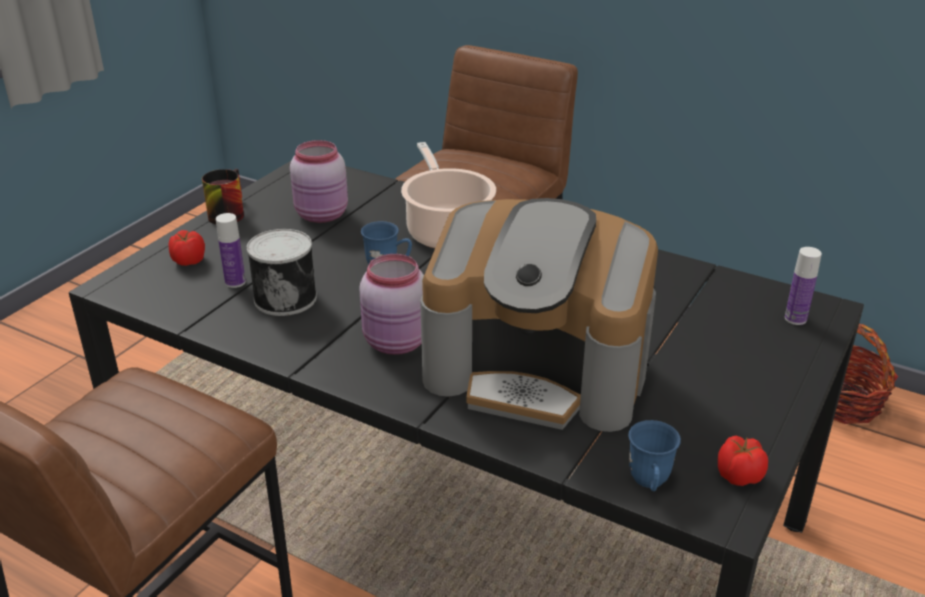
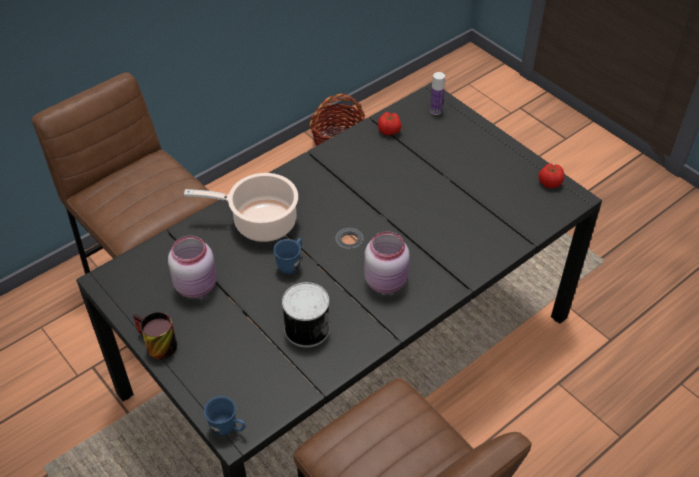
camera: 70 degrees left, 15 degrees up
(188, 261) = (223, 380): tomato -> tomato (389, 131)
(235, 282) = (270, 354): bottle -> none
(538, 371) = (441, 226): coffee machine -> none
(649, 483) = (546, 215): blue mug -> blue mug (228, 429)

